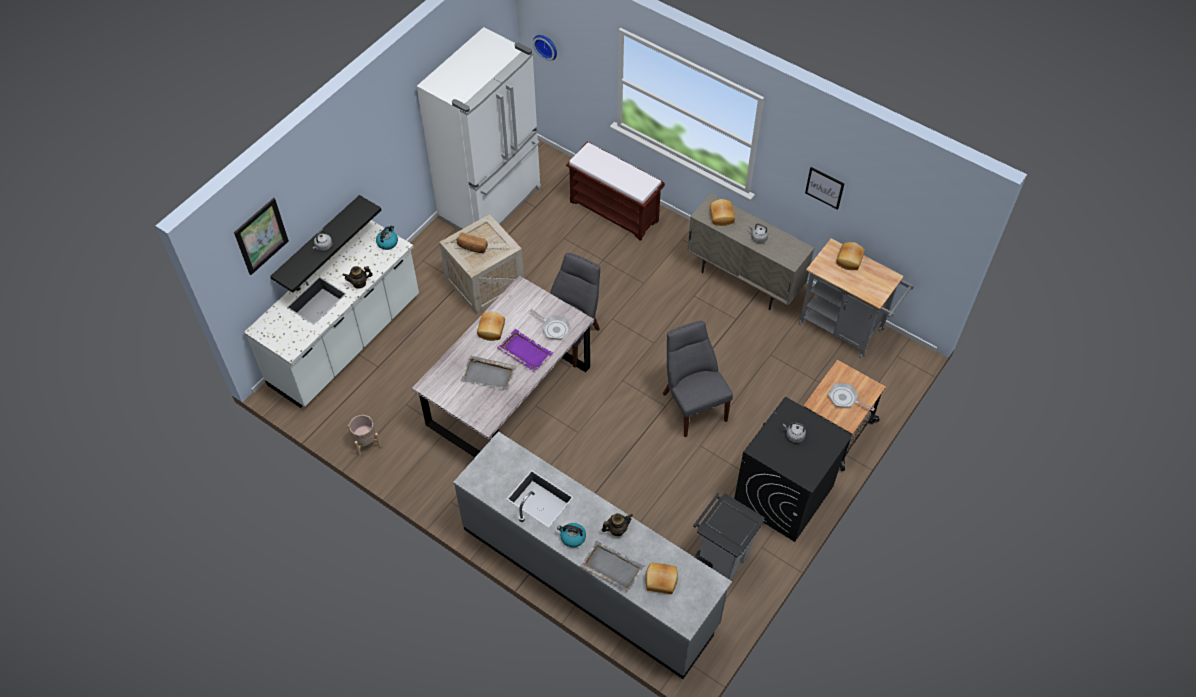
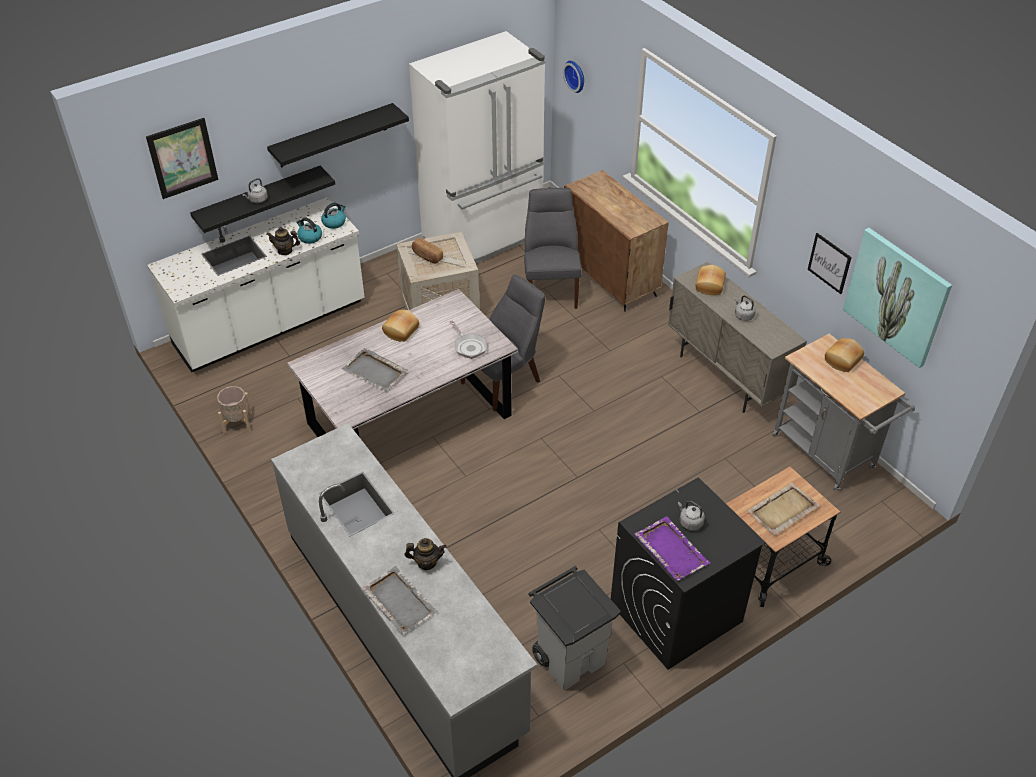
camera: 20 degrees right, 10 degrees down
(366, 167) = (333, 136): none -> black shelf
(524, 351) = (425, 359): purple tray -> purple tray (671, 549)
(572, 537) = (370, 555): kettle -> kettle (309, 237)
(615, 211) = (610, 277): brown bench -> brown cabinet
(661, 581) = (449, 636): bread -> none
(692, 404) = (610, 484): grey chair -> grey chair (550, 288)
(845, 398) = (782, 510): frying pan -> beige tray
(888, 209) = (897, 296): none -> picture

